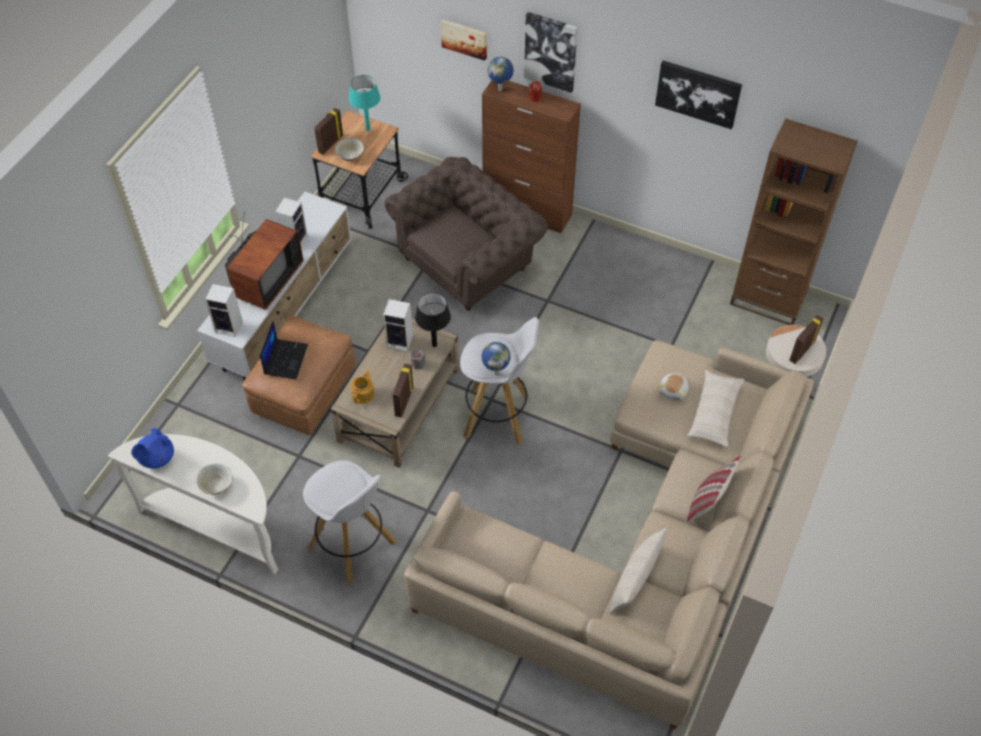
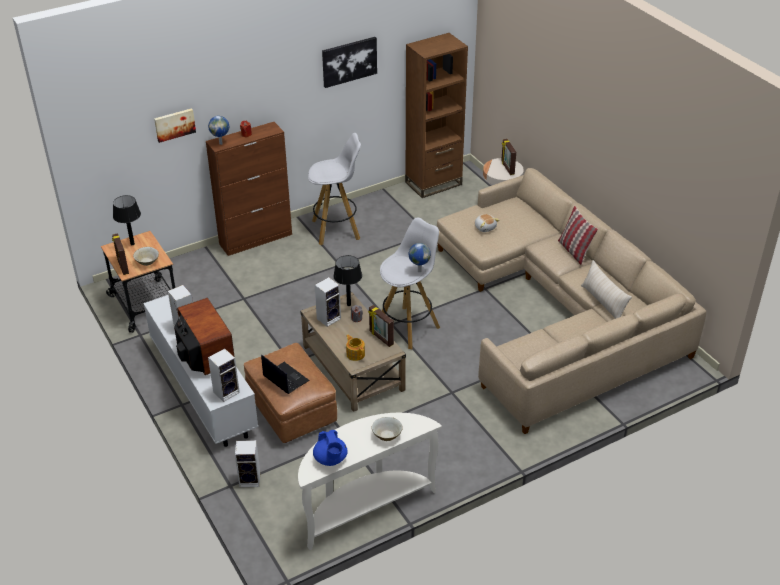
camera: 55 degrees left, 15 degrees down
(195, 415) = (251, 479): none -> speaker
(353, 546) = (448, 441): white stool -> white stool (337, 230)
(368, 129) = (132, 244): turquoise table lamp -> black table lamp
(468, 261) = (267, 283): brown armchair -> none
(551, 51) = (243, 93): picture -> none
(714, 413) = (516, 220): beige pillow -> none

